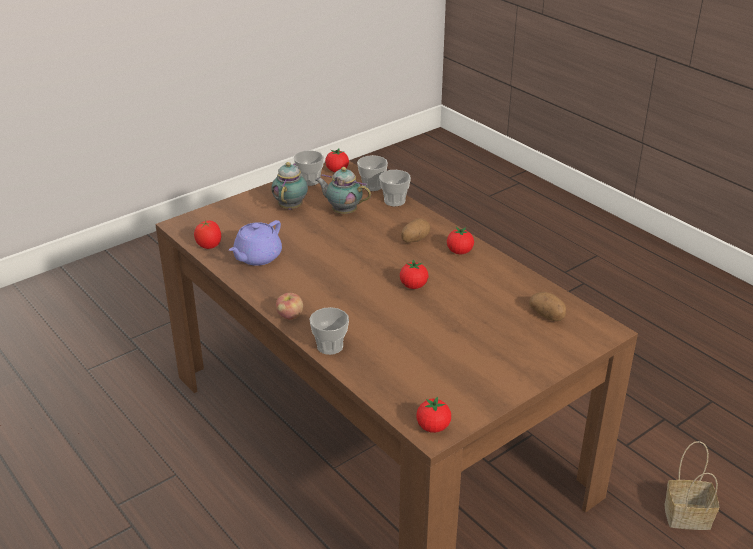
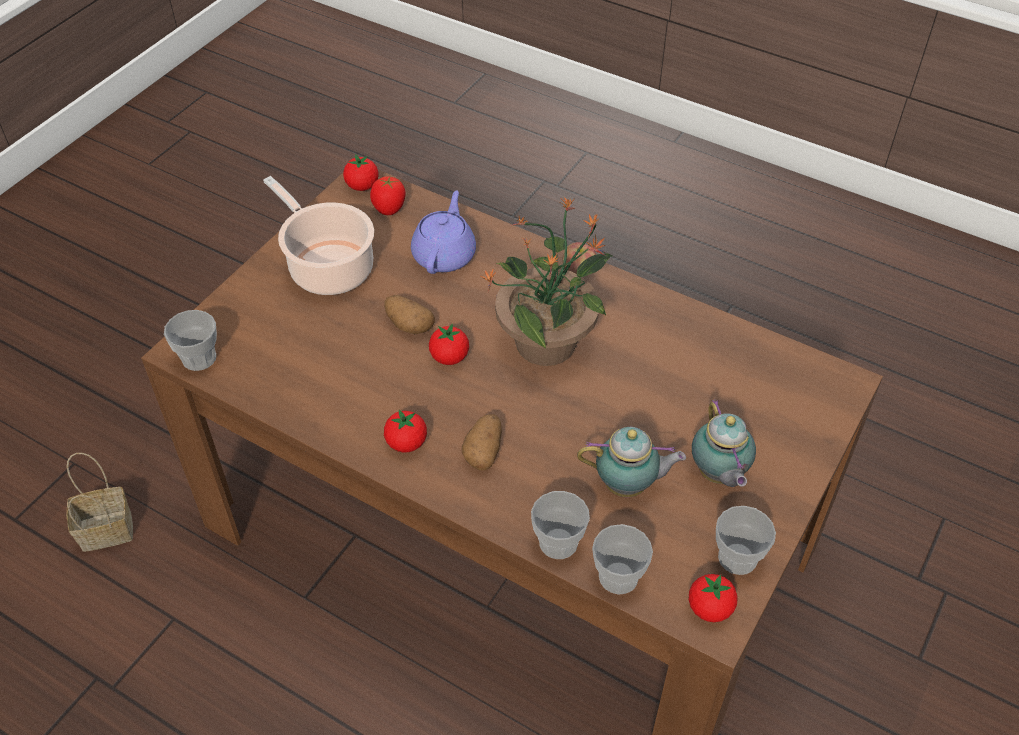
camera: 160 degrees right, 15 degrees up
(209, 245) = (768, 354): tomato -> tomato (389, 209)
(257, 257) = (686, 351): purple teapot -> purple teapot (444, 255)
(330, 346) = (508, 244): cup -> cup (199, 358)
(342, 280) = (548, 342): none -> potted plant
(483, 363) = (328, 266): none -> cooking pot
(547, 315) = (259, 354): potato -> potato (408, 325)

